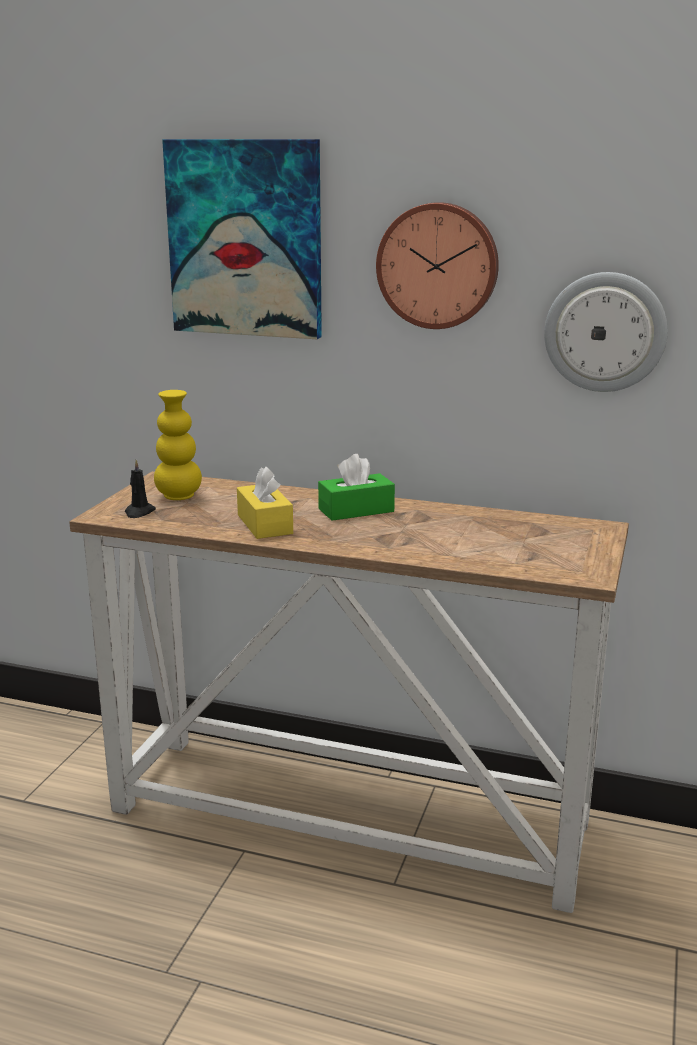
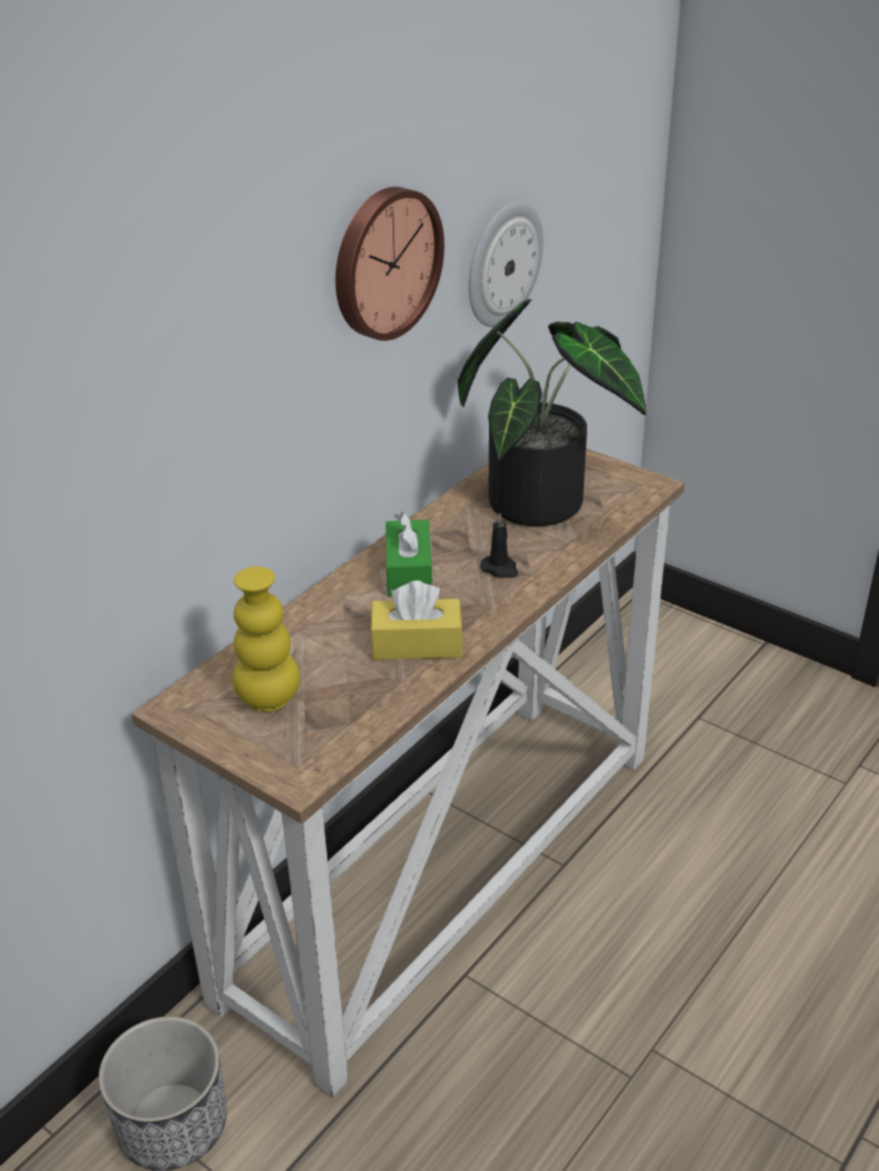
camera: 70 degrees left, 15 degrees up
(79, 753) = (173, 1125): none -> planter
(139, 512) = (310, 742): black candle -> black candle (500, 569)
(245, 239) = (195, 329): picture -> none
(511, 539) = (546, 500): none -> potted plant

